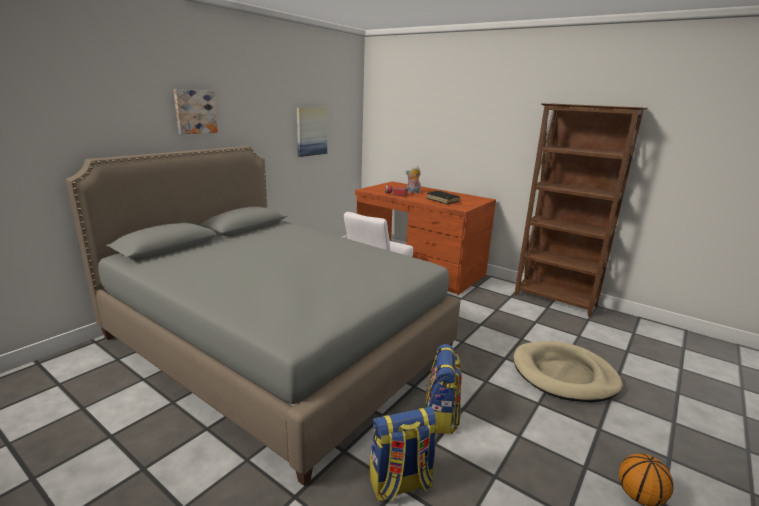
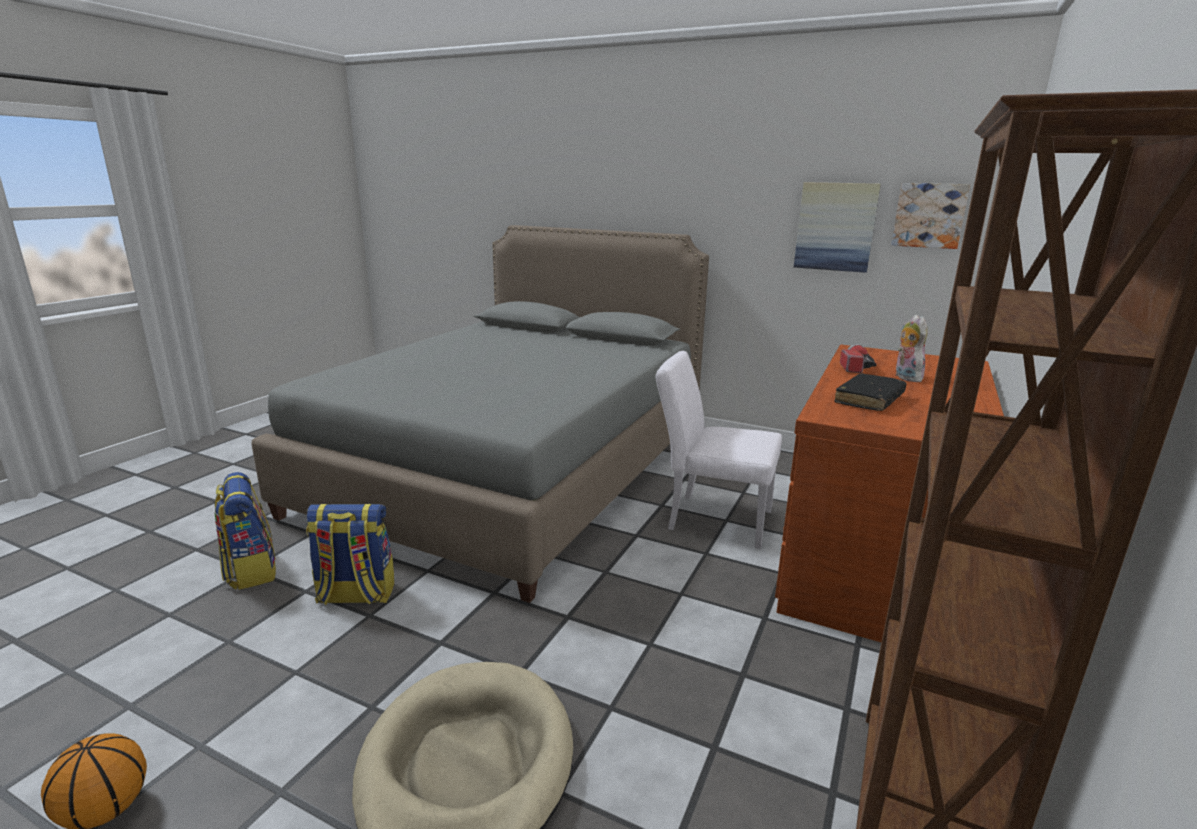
camera: 80 degrees right, 0 degrees up
(195, 111) = (628, 183): picture -> picture (929, 215)

